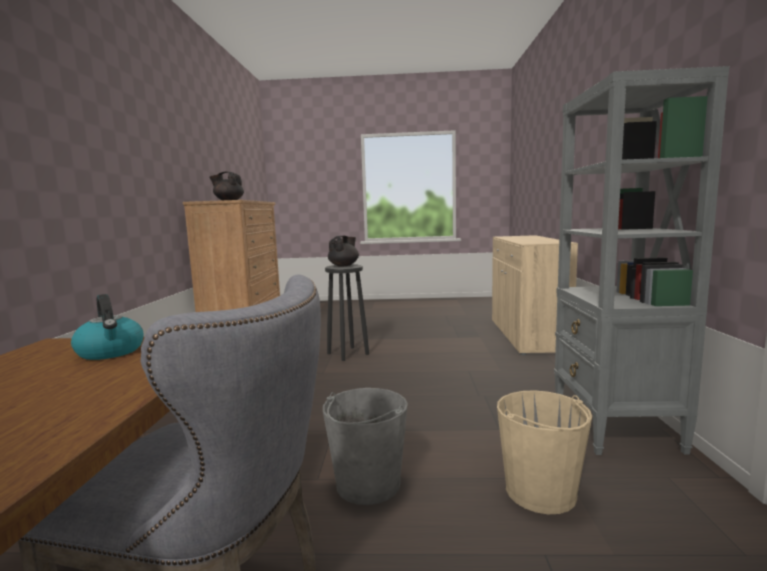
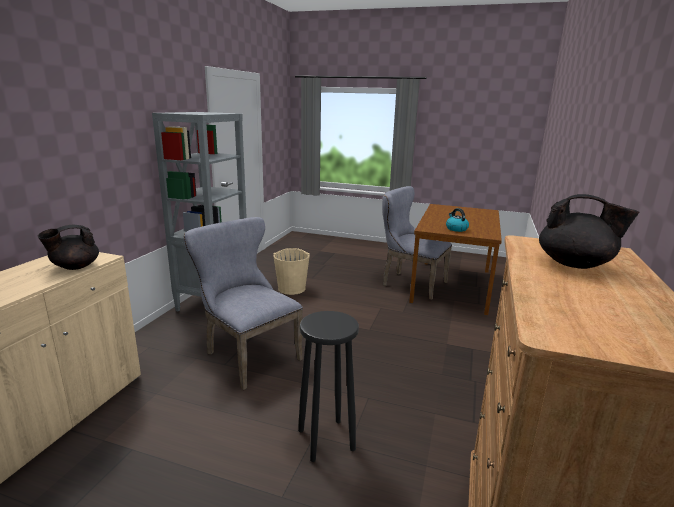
camera: 165 degrees left, 10 degrees up
(344, 265) = (327, 325): black teapot -> black teapot (75, 267)
(367, 484) = (358, 302): grey bucket -> none
(458, 379) = (247, 355): none -> grey chair

